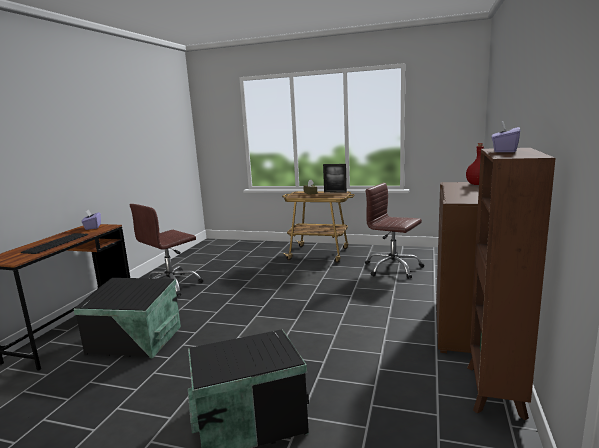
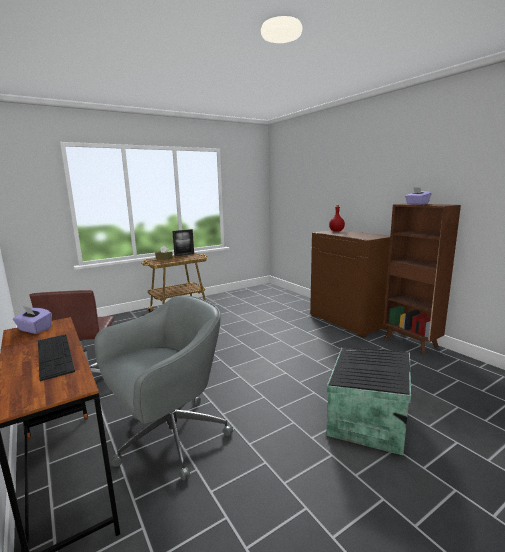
camera: 50 degrees left, 0 degrees up
(135, 340) = (169, 438): black storage box -> grey office chair
(392, 268) = (249, 306): brown office chair -> none

